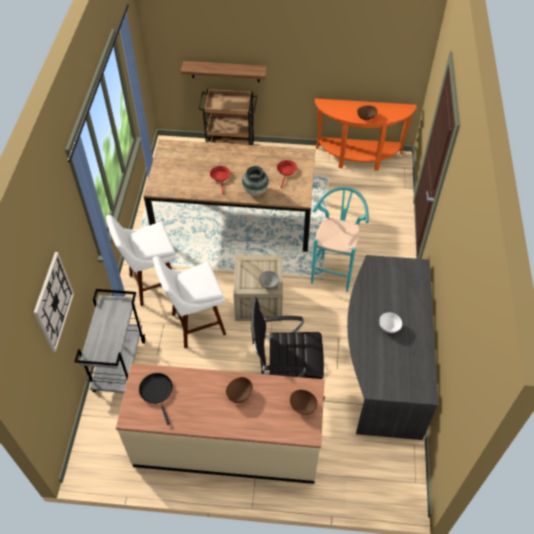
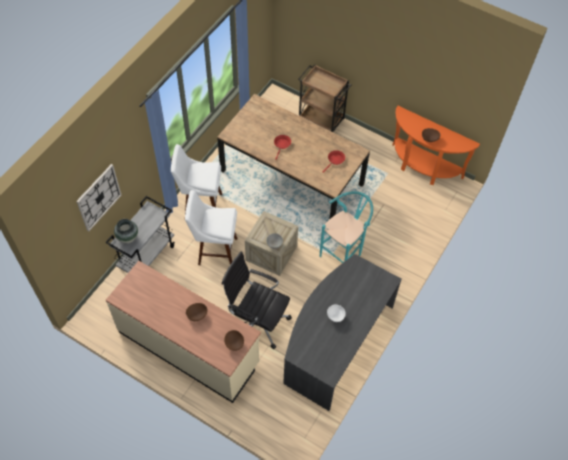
camera: 25 degrees right, 5 degrees up
(157, 392) = (144, 288): black frying pan -> none
(225, 71) = (331, 56): shelf -> none
(255, 191) = (301, 167): vase -> vase (128, 237)

